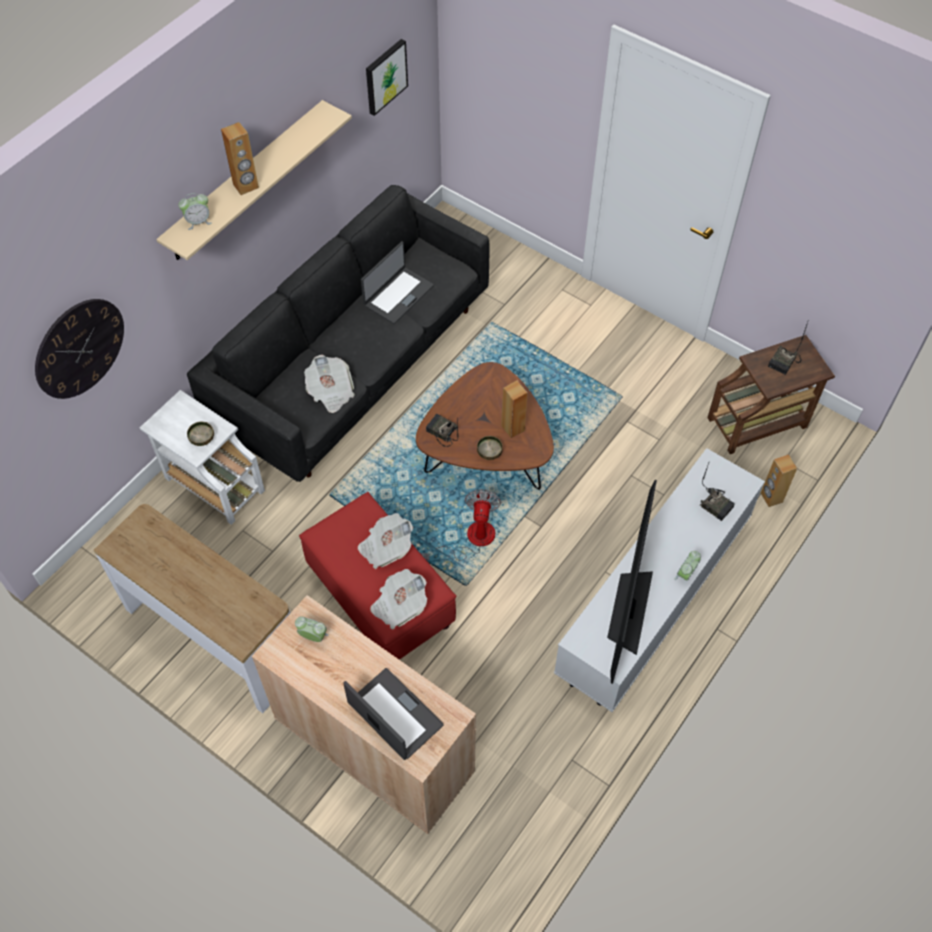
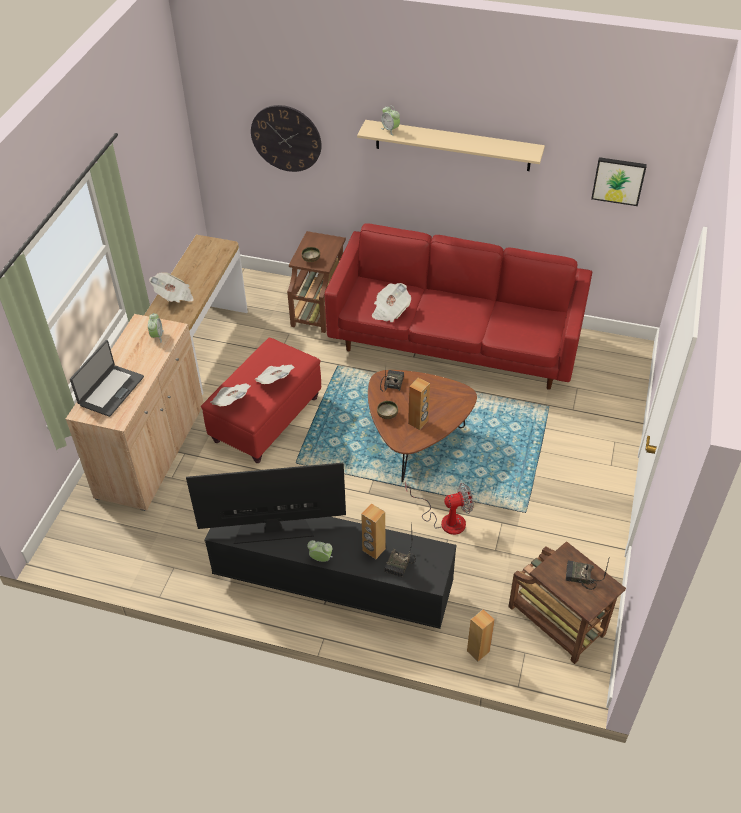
camera: 70 degrees right, 10 degrees down
(212, 483) = (318, 307): white side table -> brown side table
(216, 607) = (174, 297): none -> newspaper
(246, 186) = (435, 138): brown speaker -> brown speaker (373, 550)
(354, 367) = (455, 343): black sofa -> red sofa
(398, 295) = (500, 317): laptop -> none
(471, 539) = (337, 454): fan -> fan (445, 519)
(651, 600) = (332, 584): white tv stand -> black tv stand

